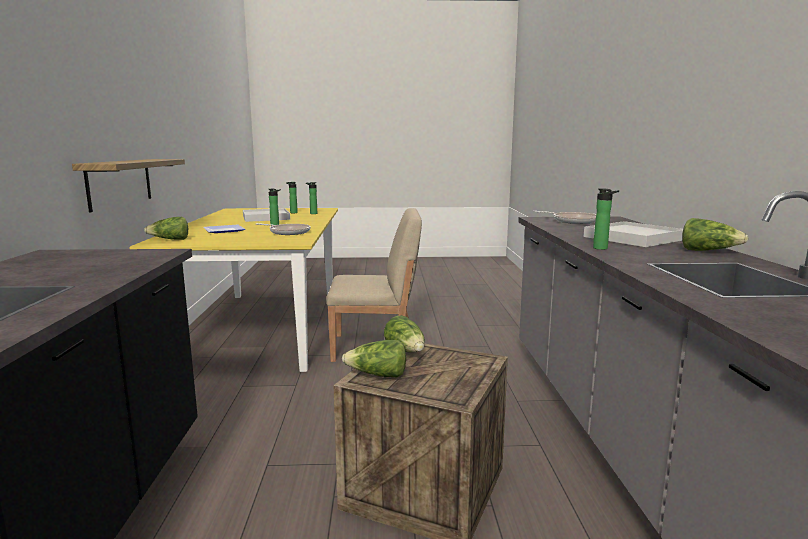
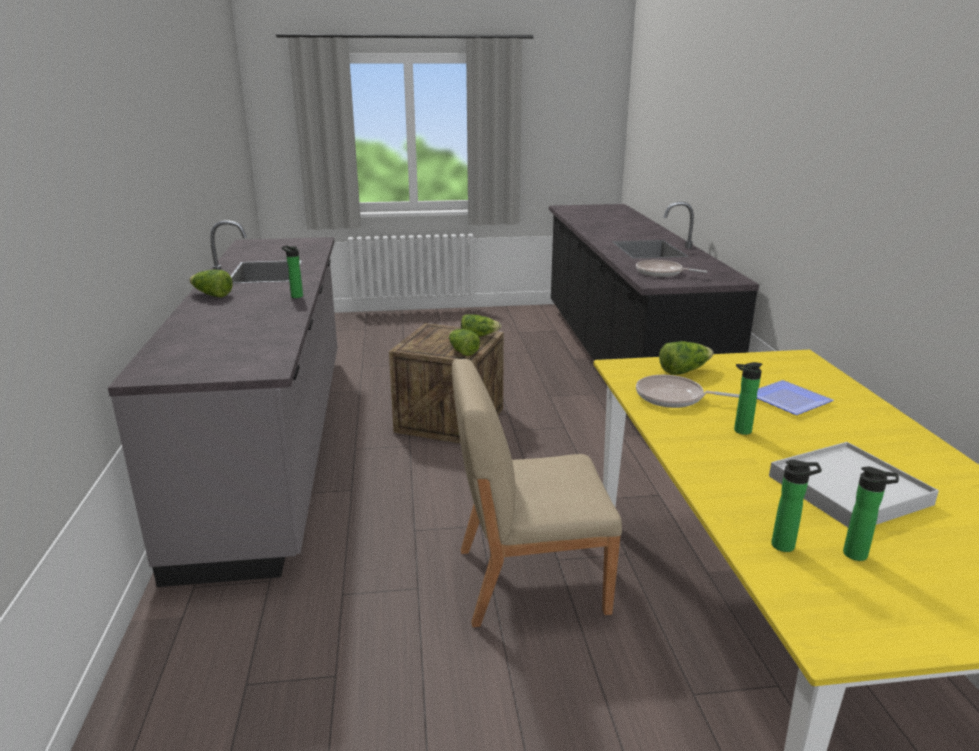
camera: 175 degrees right, 10 degrees up
(120, 183) = (861, 285): shelf -> none
(170, 240) = (798, 365): lettuce -> lettuce (683, 371)
(572, 221) = (228, 359): frying pan -> frying pan (661, 273)
(633, 238) = (235, 313): white tray -> none

